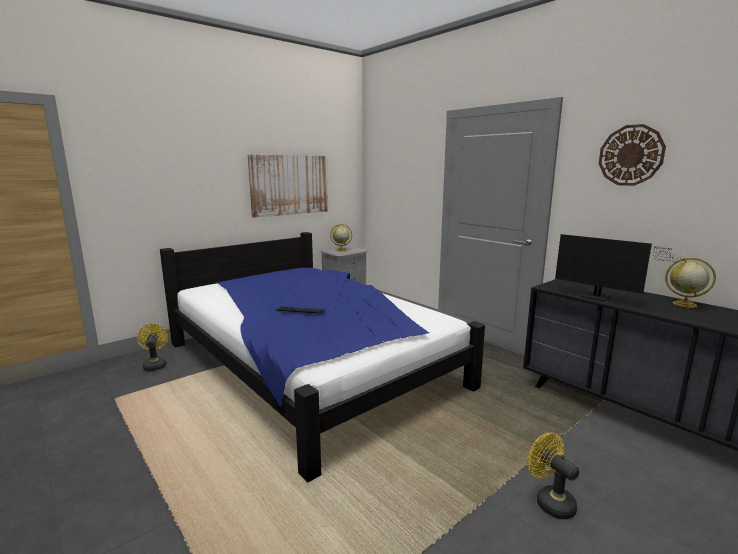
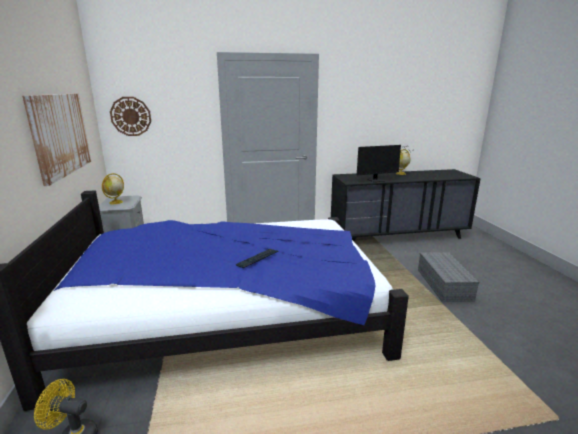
camera: 60 degrees left, 5 degrees up
(550, 501) = (445, 285): yellow fan -> grey storage box
(630, 155) = (362, 95): wall clock -> wall clock (131, 116)

